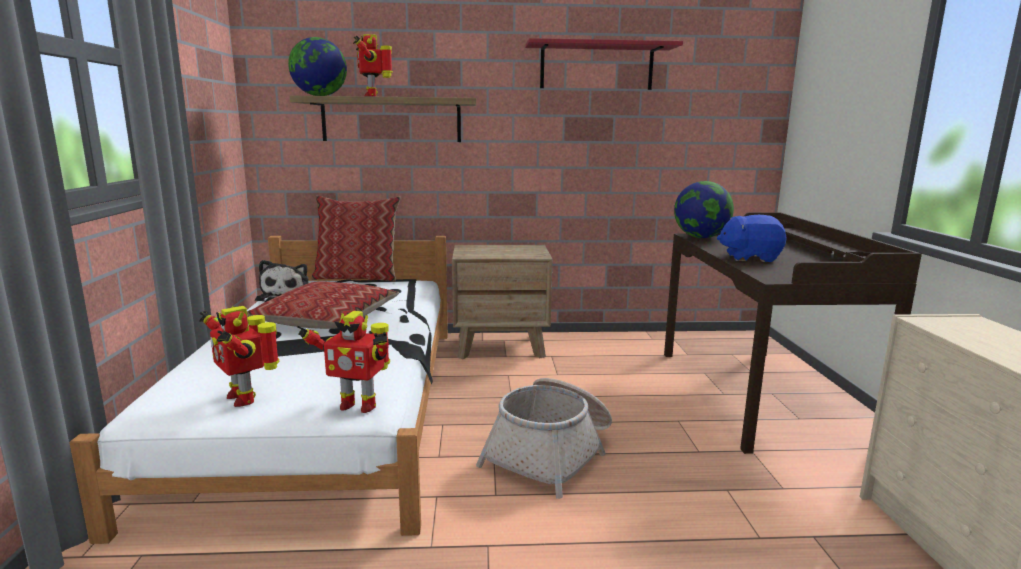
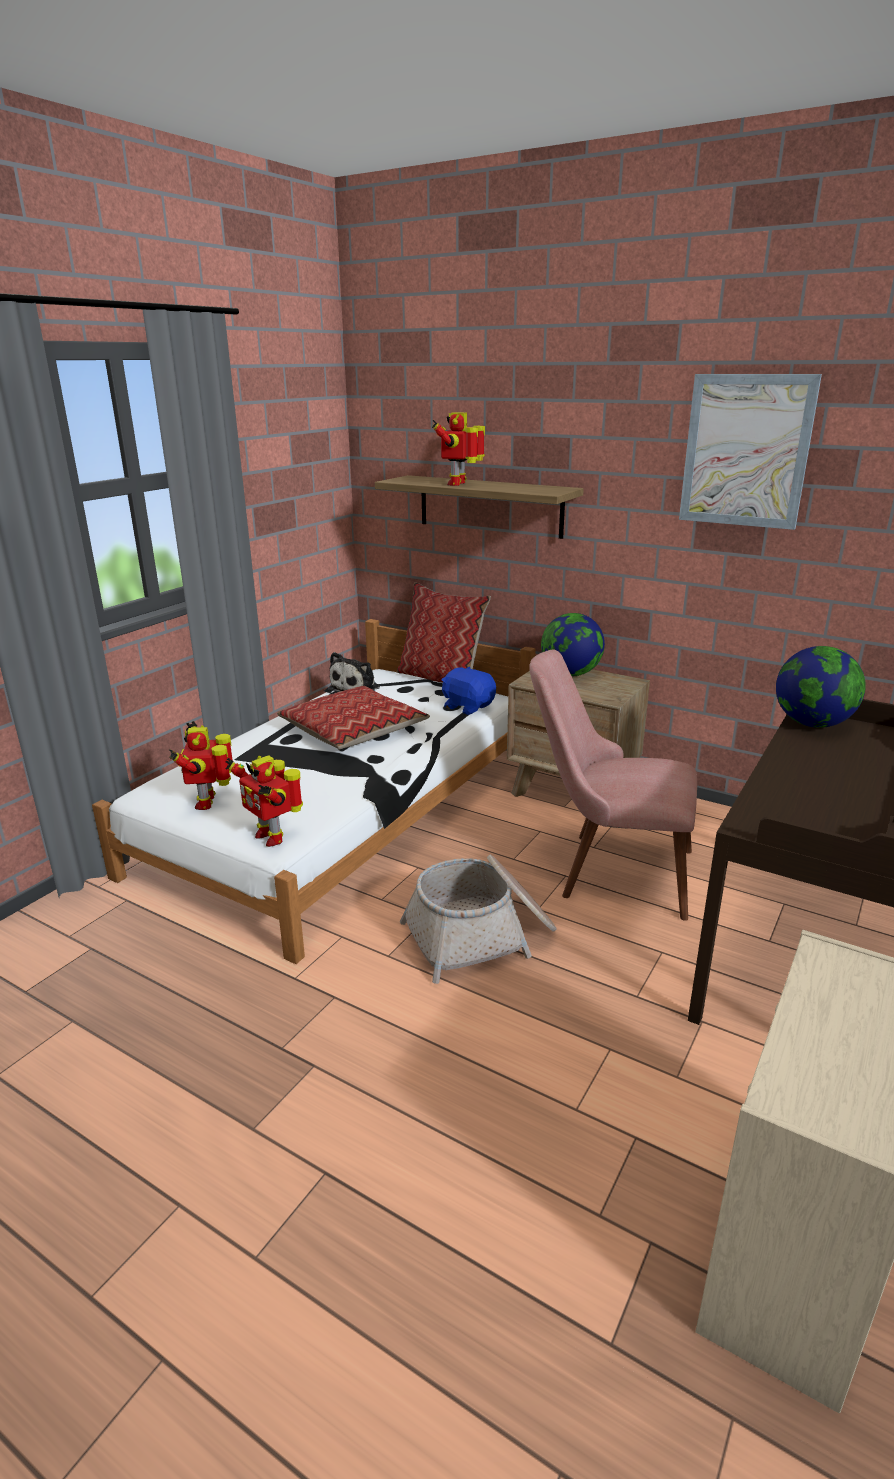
camera: 35 degrees right, 10 degrees up
(319, 96) = (409, 480): globe -> globe (570, 674)
(584, 385) = (608, 870): none -> pink chair
(596, 67) = (746, 451): red shelf -> picture
(749, 258) = (798, 781): blue plush toy -> blue plush toy (468, 706)

